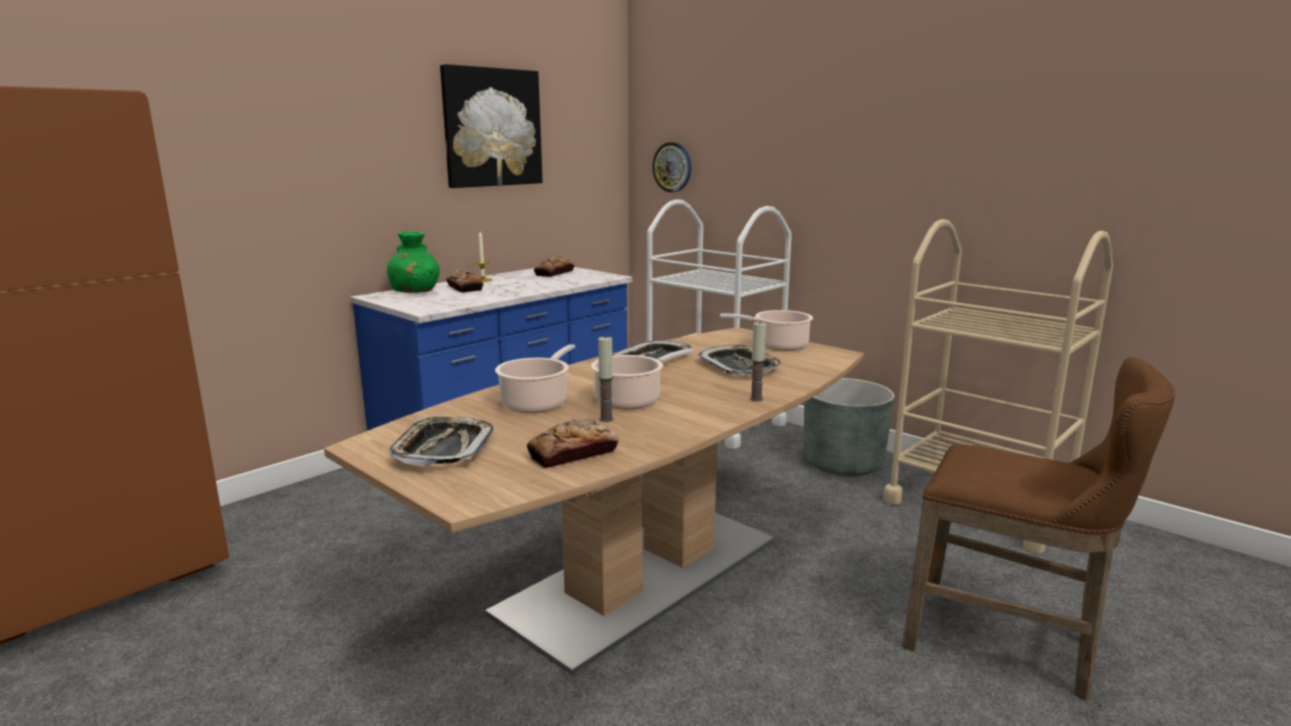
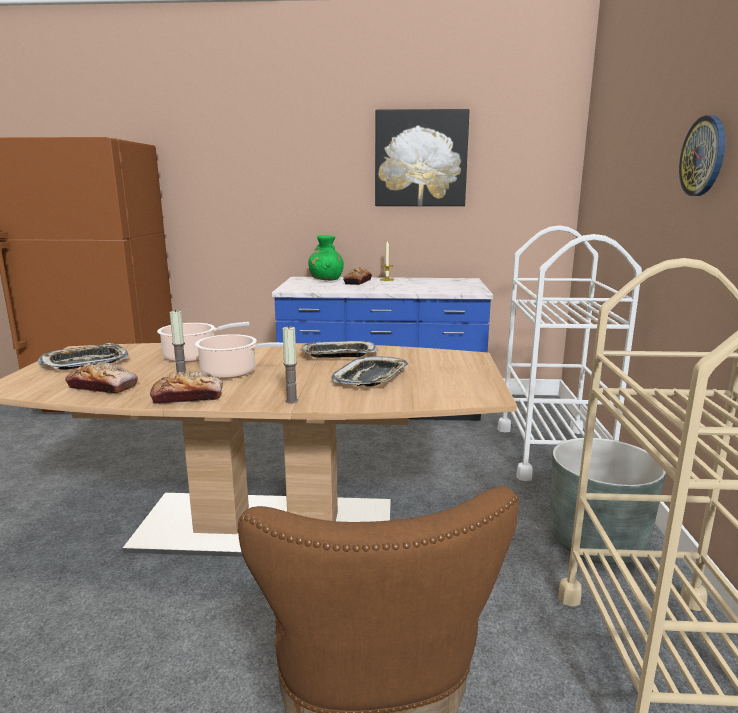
camera: 50 degrees right, 0 degrees up
(554, 273) = (447, 283): bread -> bread (188, 397)
(672, 167) = (596, 195): wall clock -> wall clock (703, 156)
(778, 346) = (461, 374): cooking pot -> none

